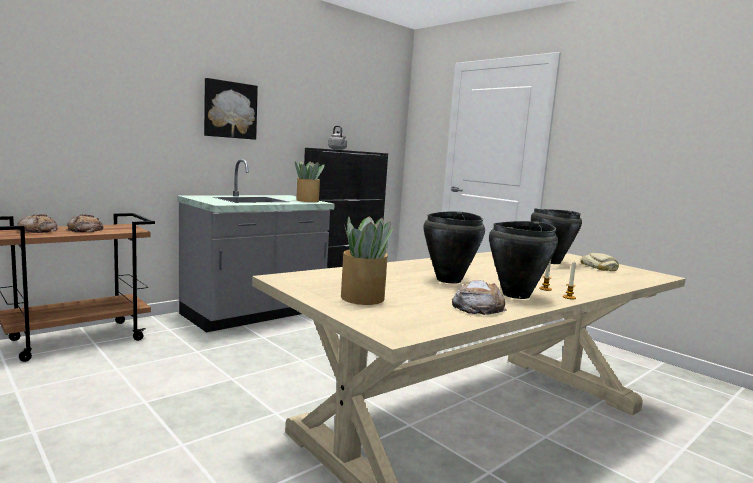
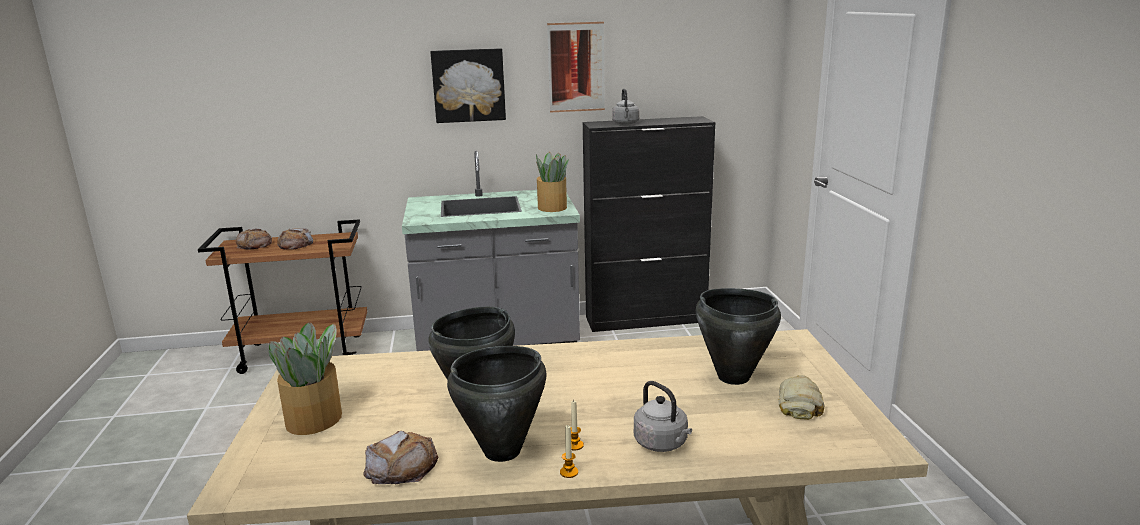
camera: 35 degrees right, 10 degrees up
(301, 108) = (576, 67): none -> picture
(581, 284) = (662, 444): none -> grey kettle

